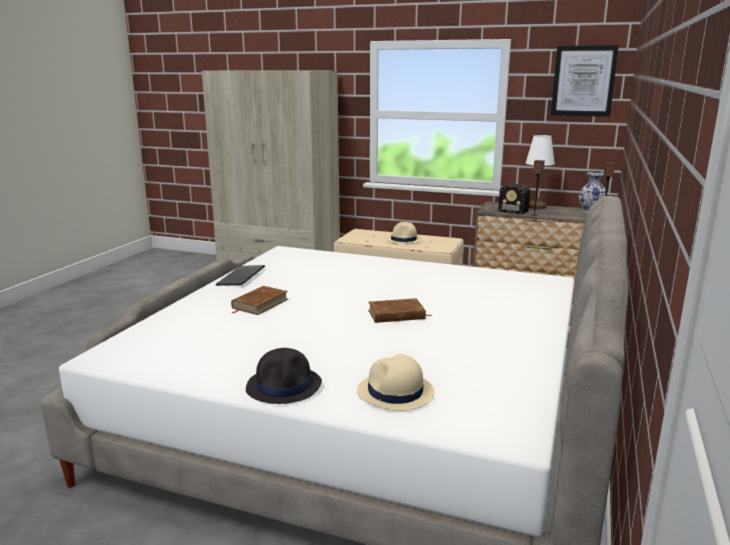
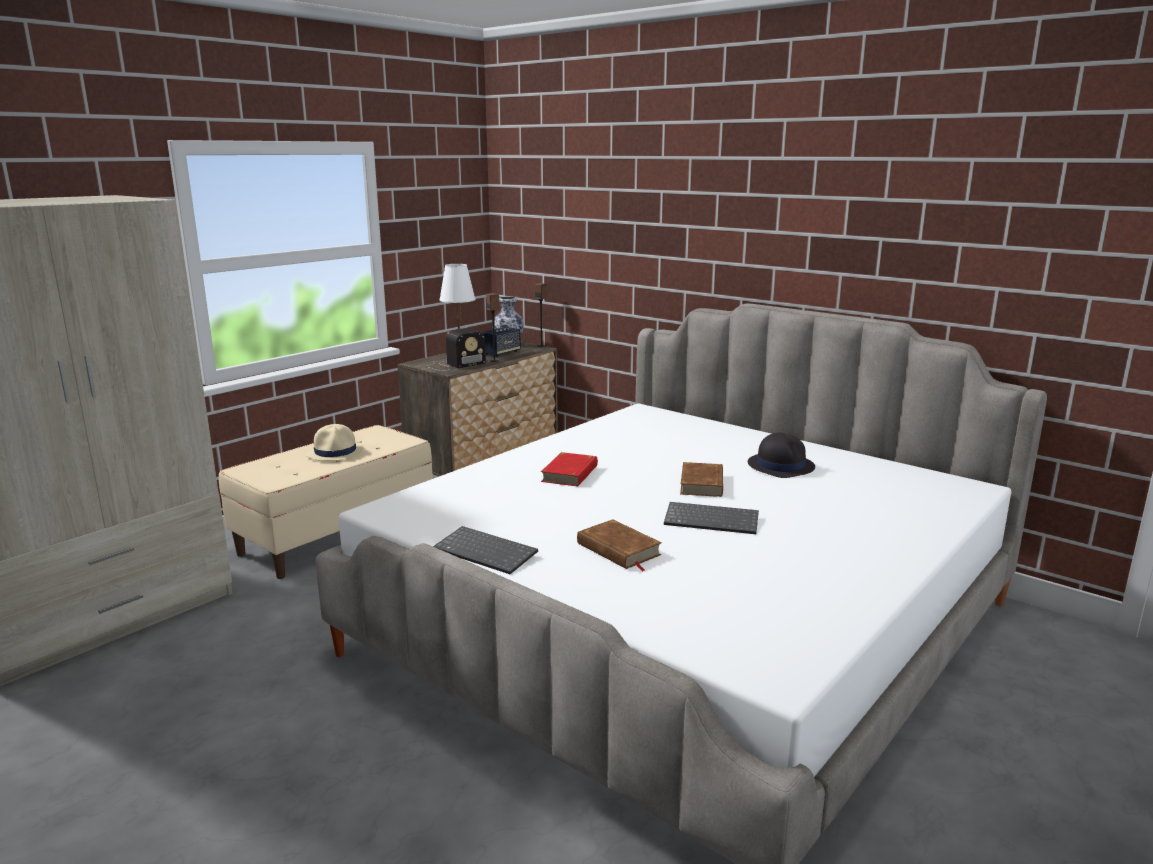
camera: 70 degrees left, 0 degrees up
(284, 386) = (880, 559): black hat -> black hat (780, 465)
(326, 324) = (712, 520): none -> keyboard
(378, 278) = (570, 473): none -> red book
(395, 393) = (897, 513): beige hat -> none
(559, 213) = (501, 353): none -> speaker
(583, 81) = (450, 194): picture -> none

